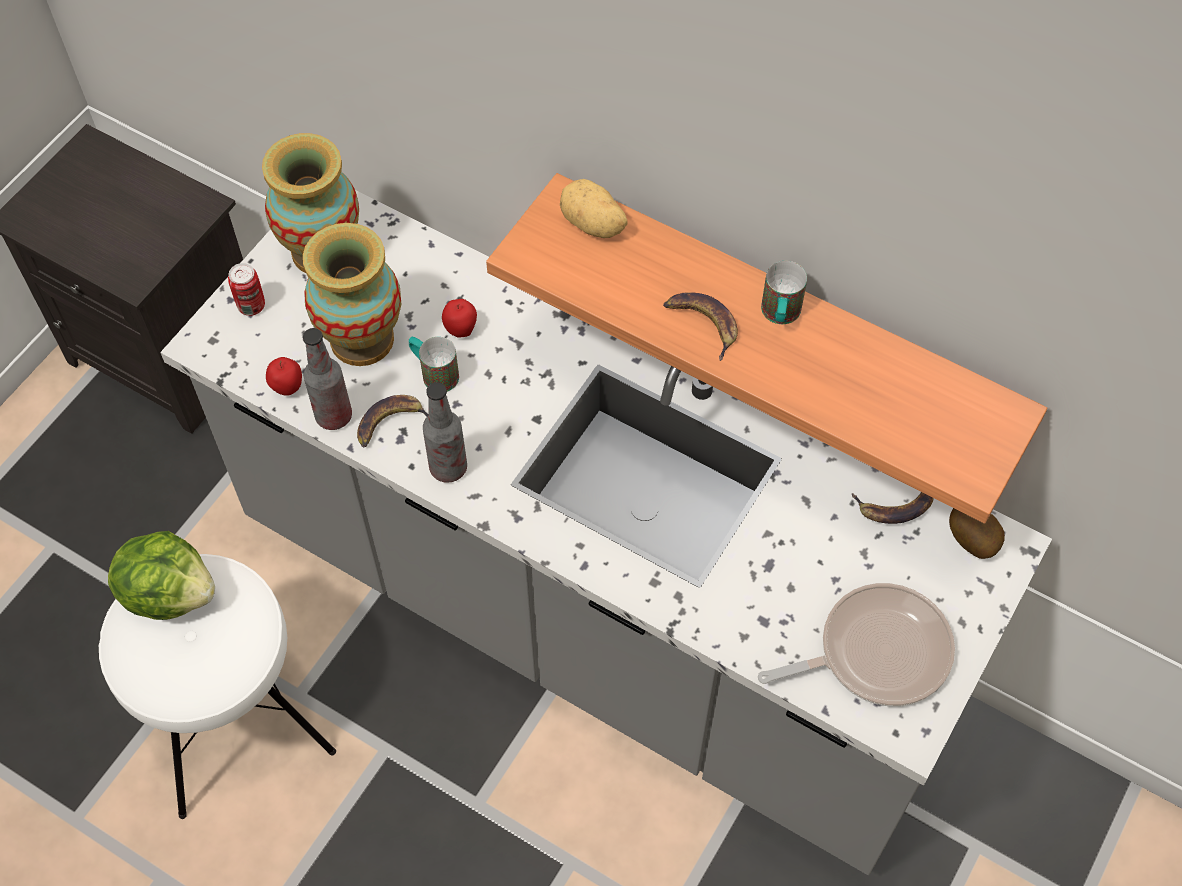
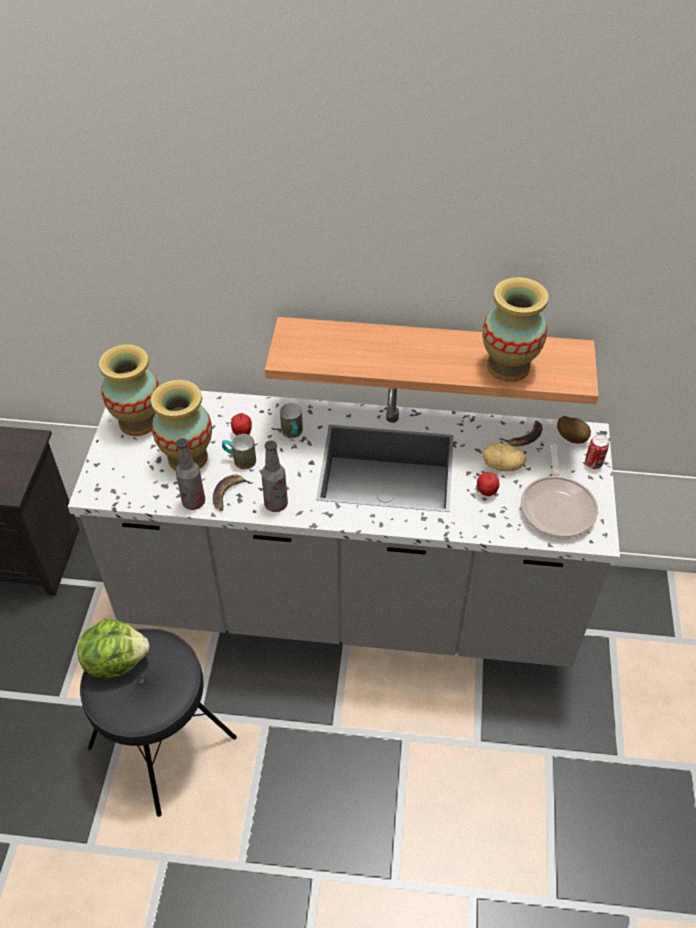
camera: 25 degrees left, 10 degrees down
(234, 713) = (162, 741): white stool -> black stool
(251, 306) = (111, 463): can -> can (593, 463)
(287, 388) = (157, 497): apple -> apple (486, 492)
(592, 225) = (313, 334): potato -> potato (502, 466)
(702, 323) = (400, 360): banana -> none
(780, 316) = (437, 343): mug -> mug (293, 434)
(869, 403) = (508, 367): none -> vase
(875, 652) = (557, 507): frying pan -> frying pan turned 135 degrees clockwise

